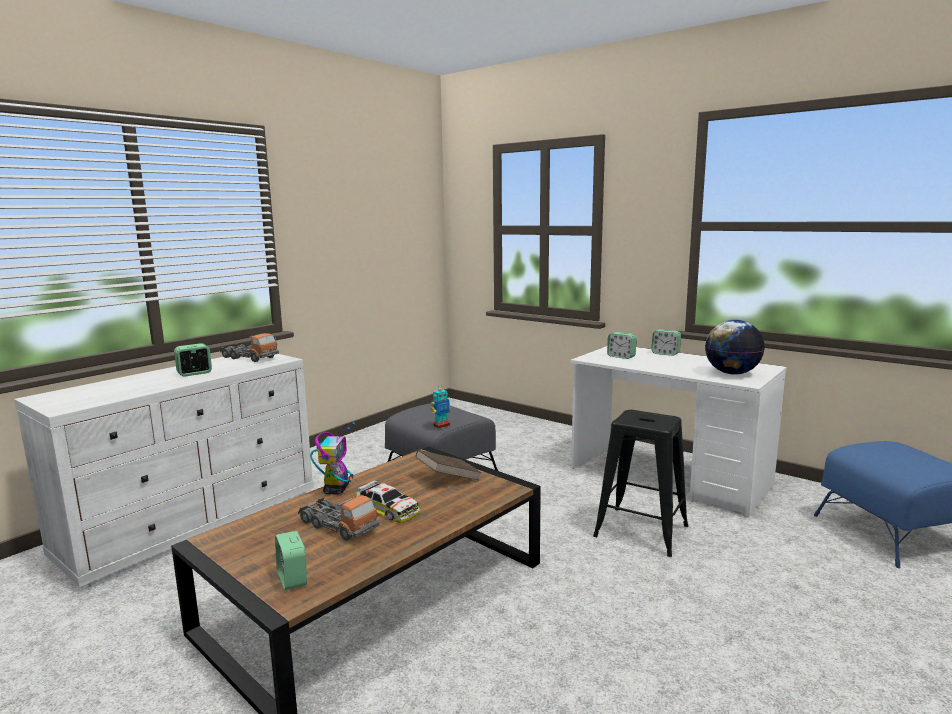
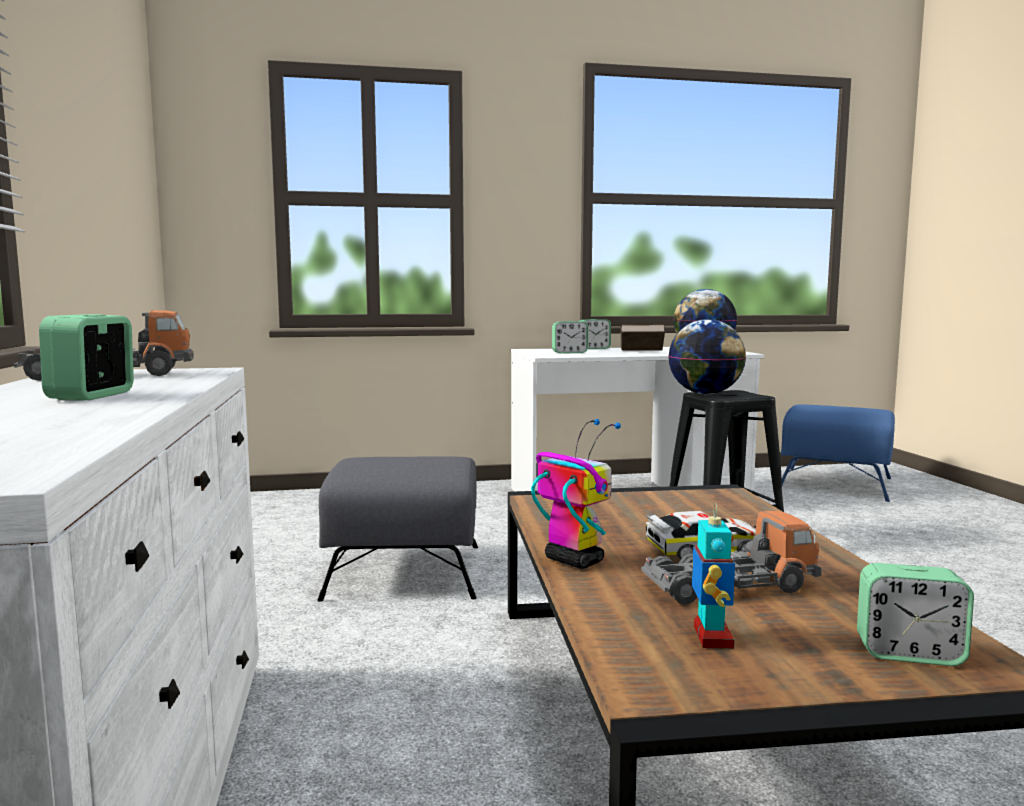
camera: 50 degrees left, 5 degrees down
(441, 425) = (451, 470): toy robot -> toy robot (711, 638)
(448, 478) = (646, 506): brown book -> brown book (641, 352)
(633, 414) = (705, 394): none -> globe

